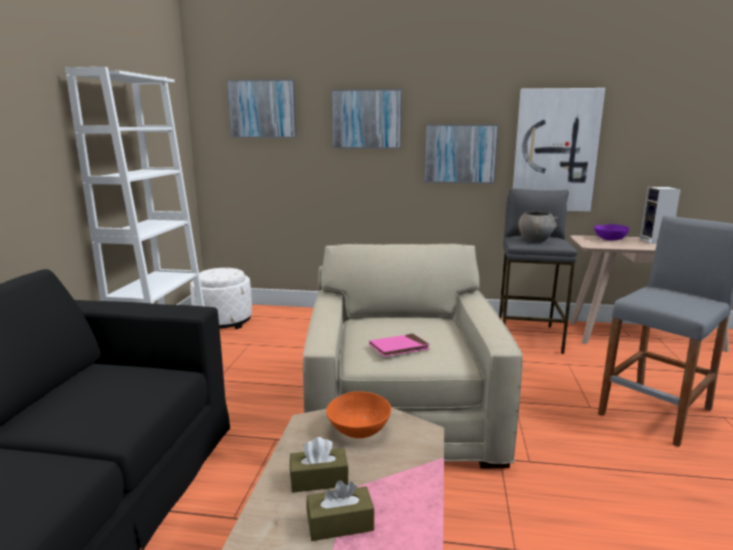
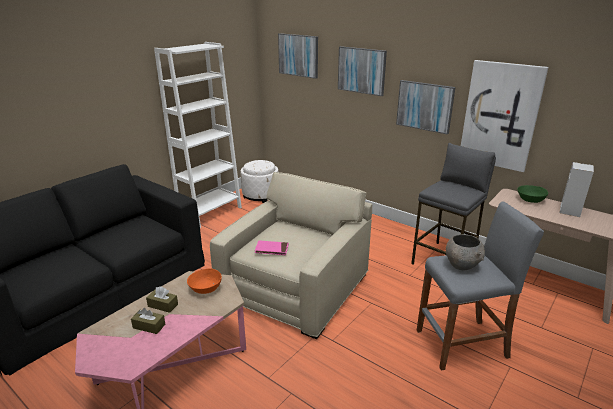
camera: 30 degrees right, 10 degrees up
(535, 240) = (447, 190): grey bowl -> grey bowl (462, 265)
(610, 239) = (530, 200): purple bowl -> green bowl

